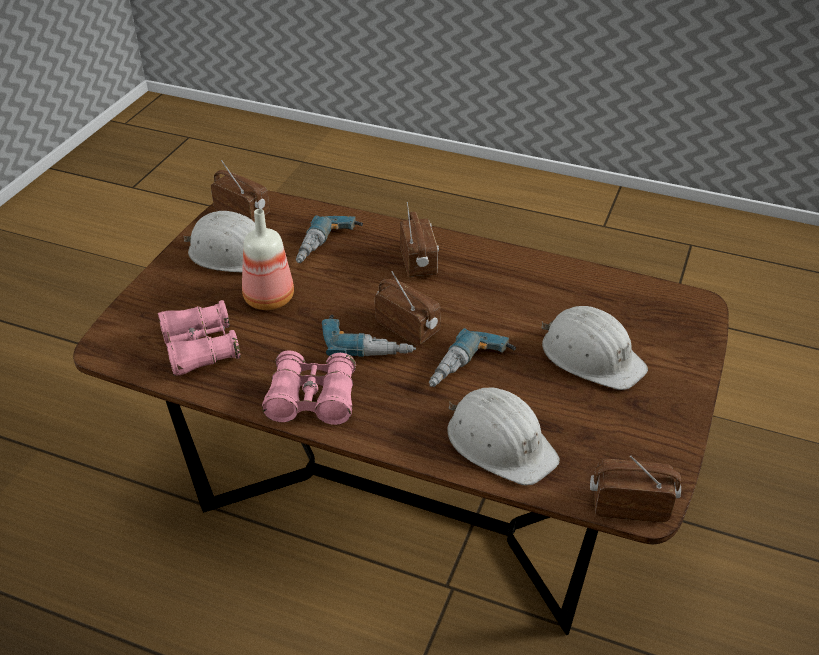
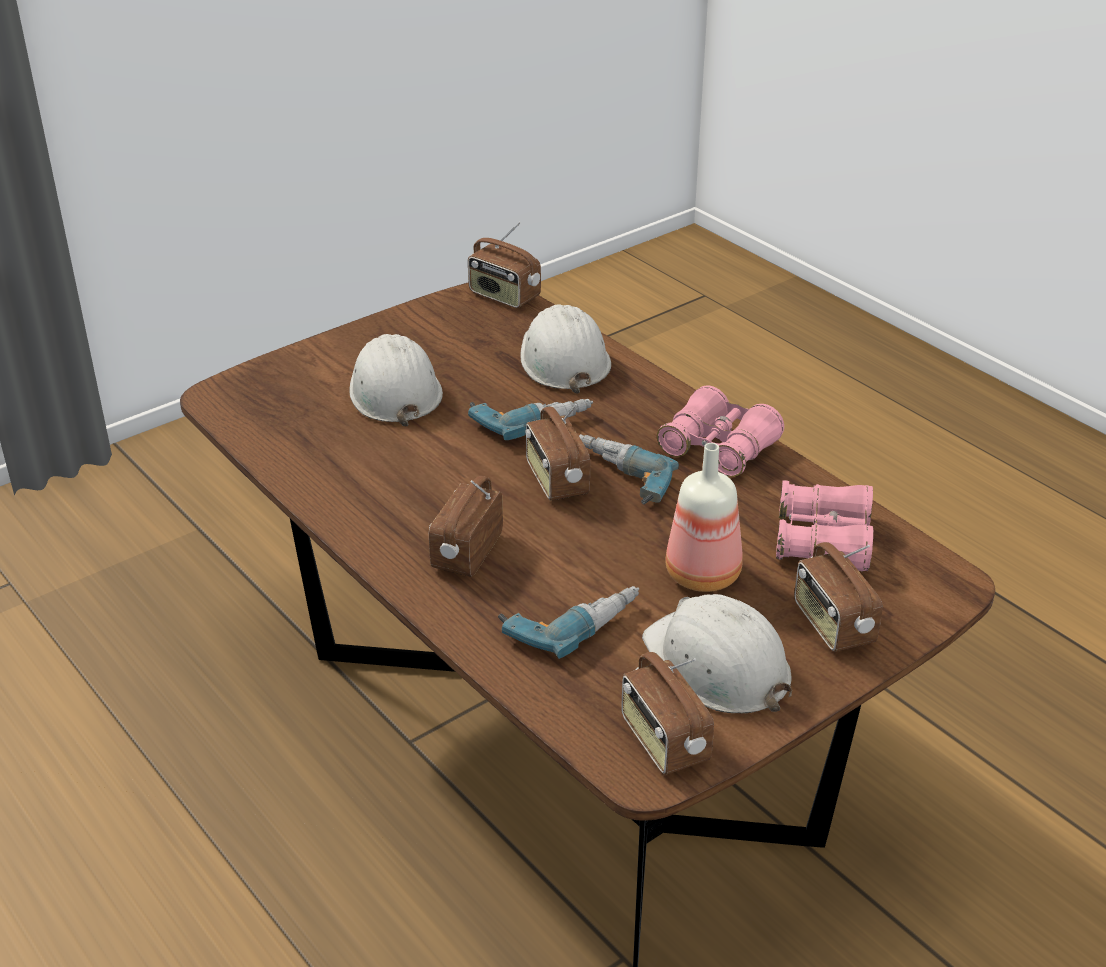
camera: 150 degrees left, 5 degrees down
(176, 296) = (832, 625): none -> radio

